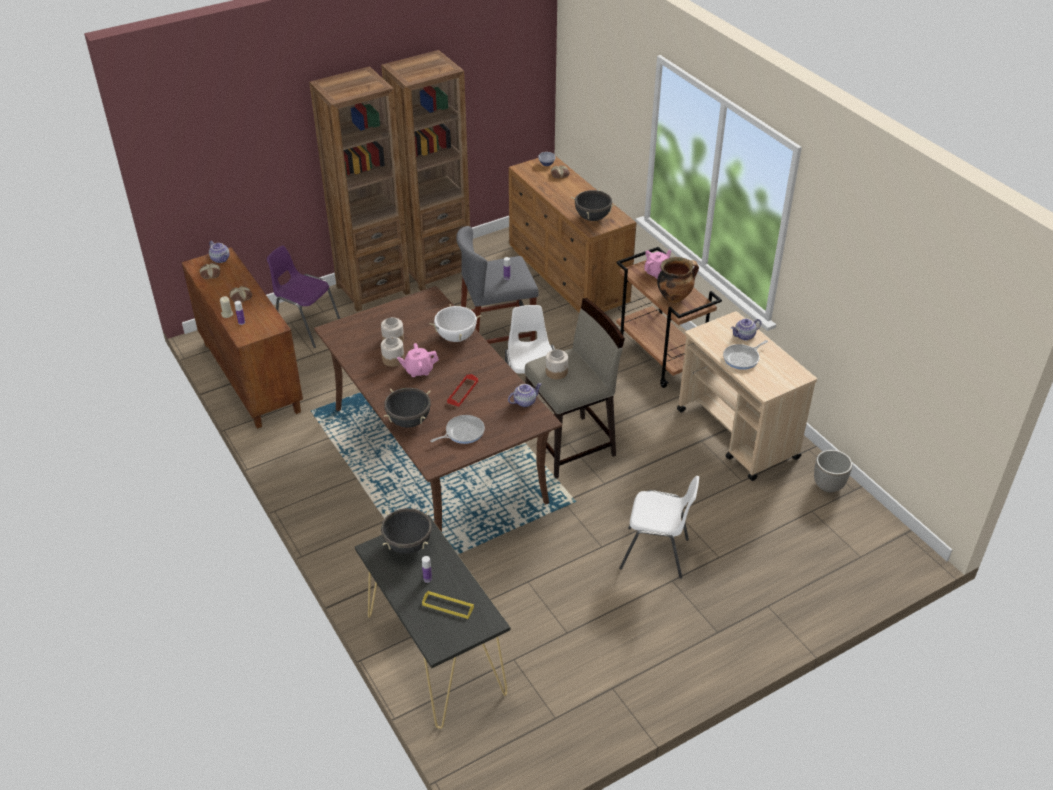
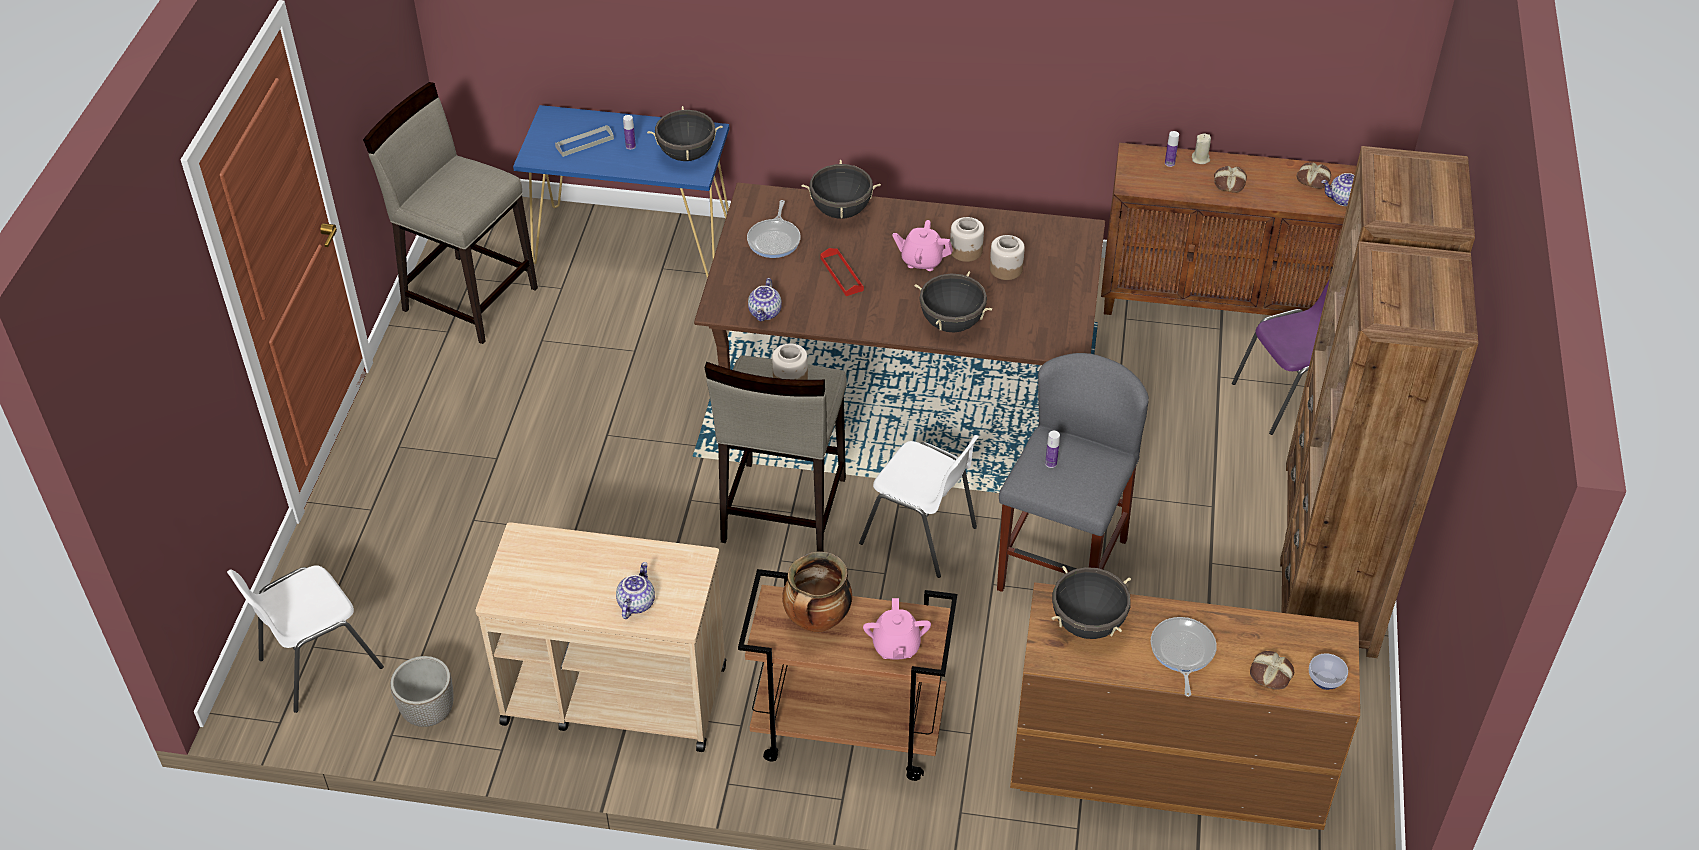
camera: 130 degrees right, 5 degrees up
(418, 370) = (922, 260): pink teapot -> pink teapot turned 105 degrees counterclockwise
(435, 653) = (633, 244): black console table -> blue console table
(448, 606) = (584, 143): yellow tray -> grey tray
(456, 337) = (951, 323): white cooking pot -> black cooking pot
(572, 702) = (469, 298): none -> beige stool
(656, 554) = (542, 471): white chair -> white chair (317, 664)
(742, 358) = (600, 565): frying pan -> frying pan (1182, 652)

